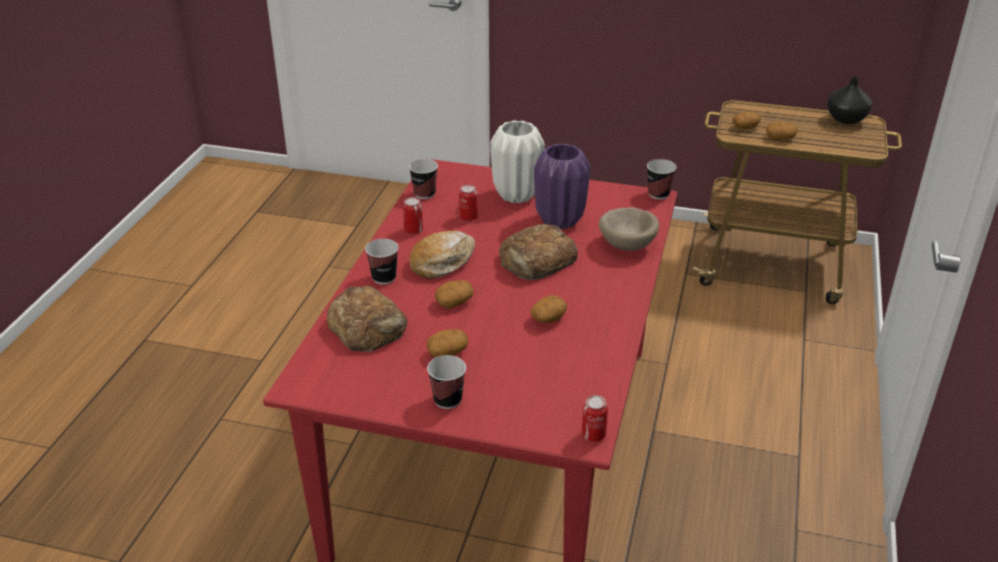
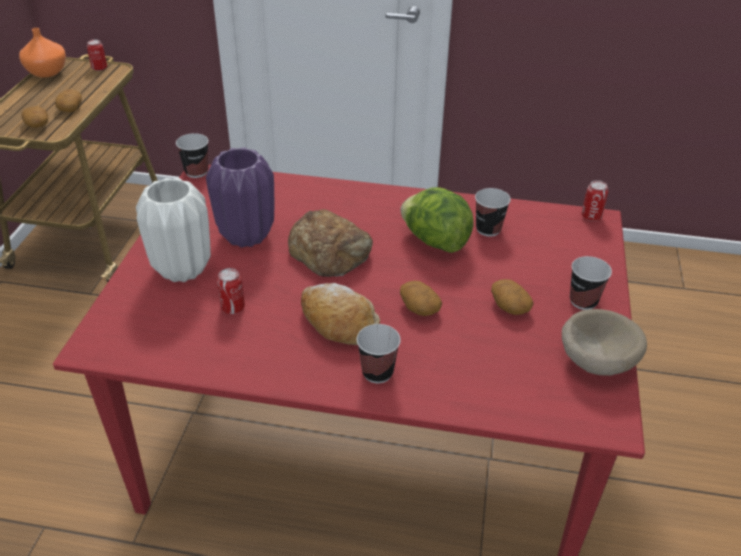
camera: 95 degrees left, 5 degrees up
(368, 326) = (481, 375): bread -> none
(413, 230) = (263, 356): can -> can (99, 68)
(424, 194) = (165, 353): cup -> cup (488, 229)
(548, 318) = (435, 241): potato -> lettuce
(628, 244) = (295, 193): beige bowl -> beige bowl (595, 360)
(846, 118) = (46, 72): black vase -> orange vase

